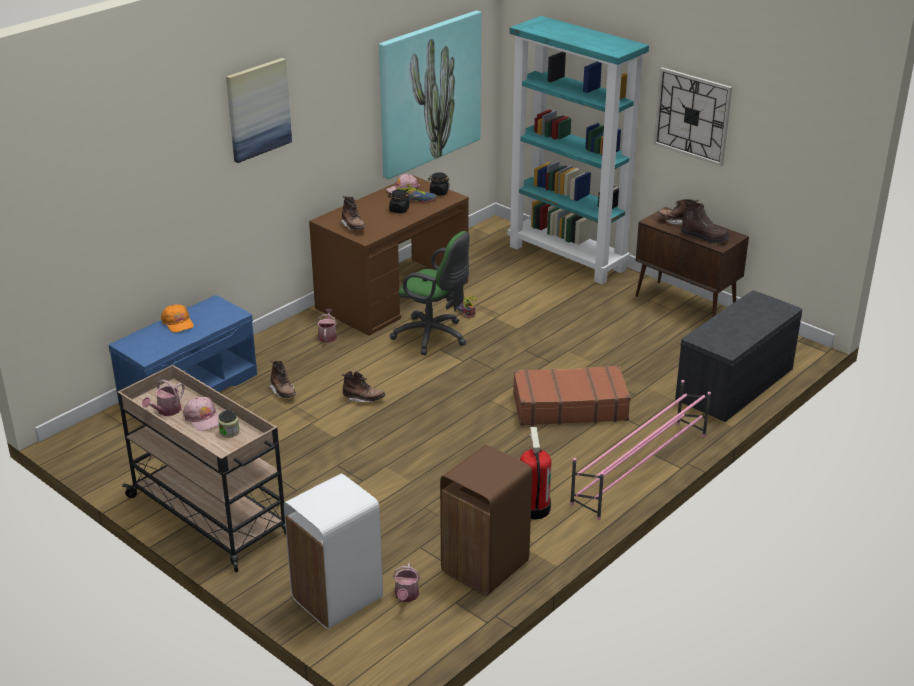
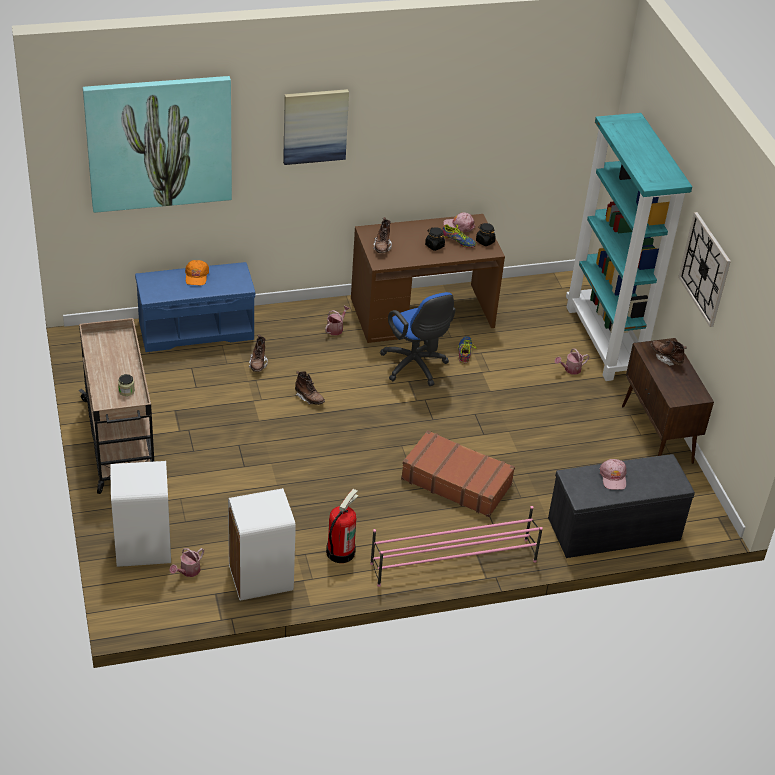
camera: 30 degrees right, 10 degrees up
(166, 411) = (103, 353): watering can -> watering can (570, 369)
(203, 418) = (120, 371): pink cap -> pink cap (613, 477)
(428, 93) = (517, 146): picture -> picture (159, 142)
(434, 337) = (415, 367): green office chair -> blue office chair
(486, 567) = (261, 579): brown trash can -> white trash can
(704, 237) = (672, 384): brown boot -> none

